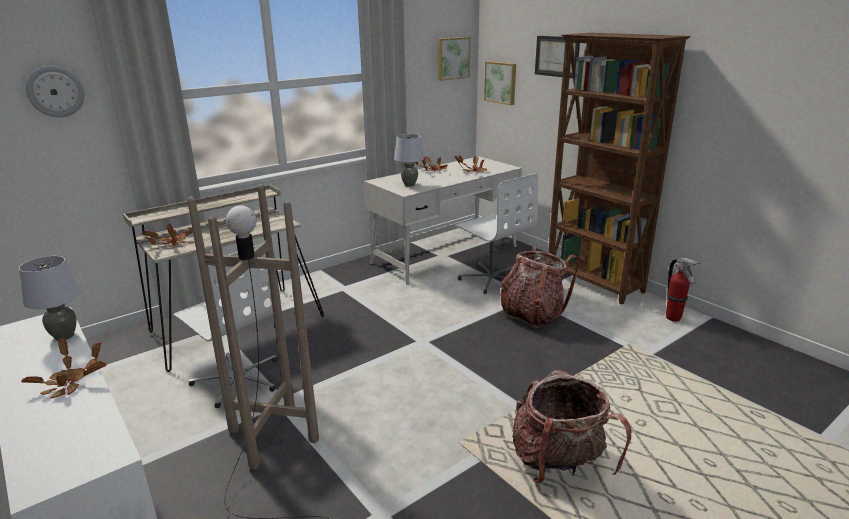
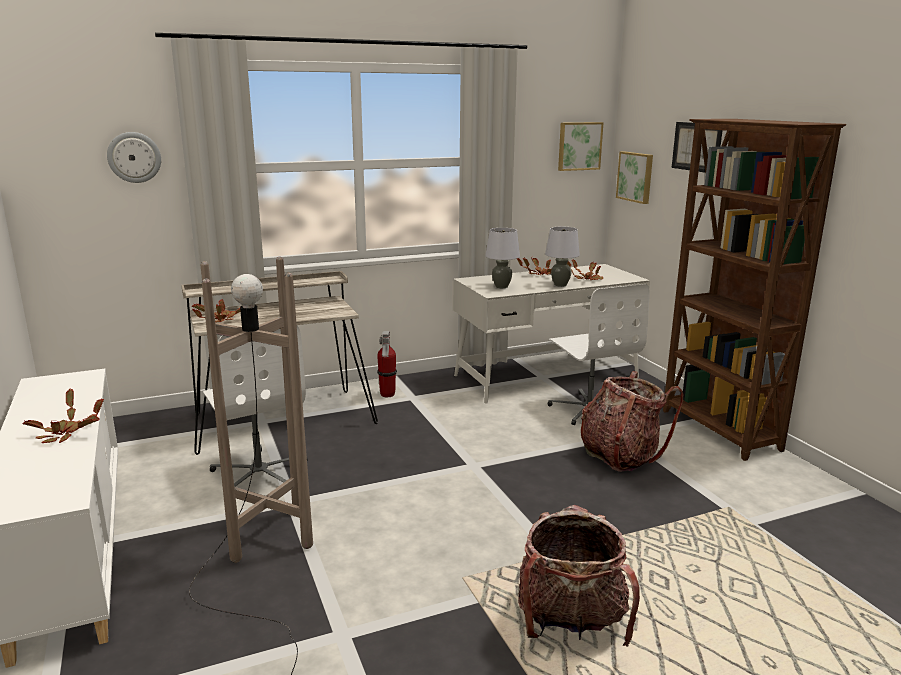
camera: 15 degrees right, 5 degrees down
(64, 336) = (84, 393): grey table lamp -> grey table lamp (560, 285)
(673, 318) = (808, 487): fire extinguisher -> fire extinguisher (387, 395)

